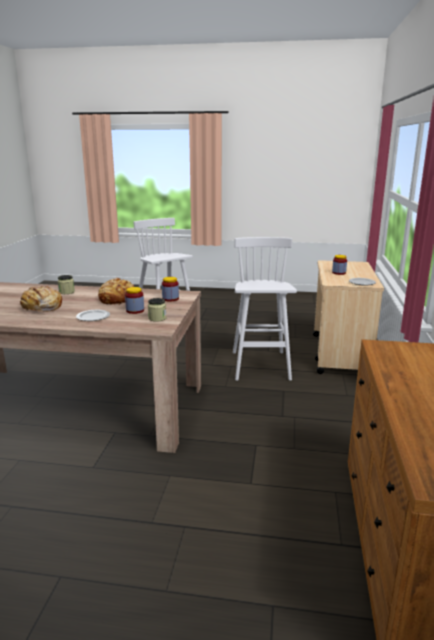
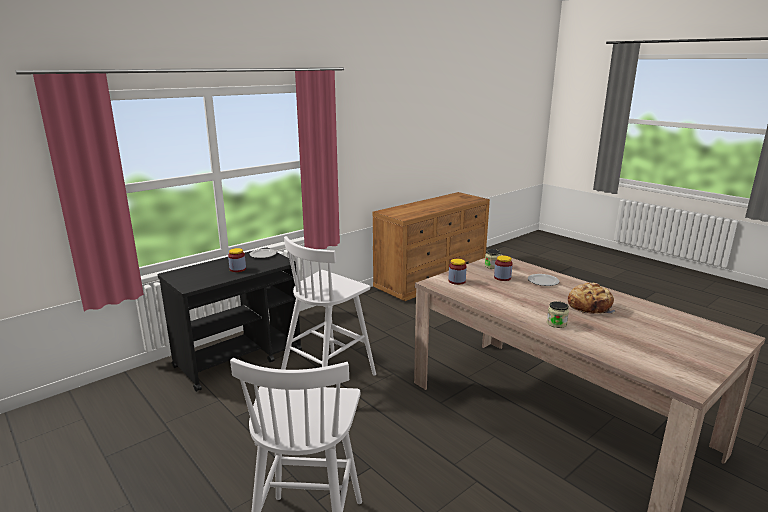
camera: 140 degrees left, 0 degrees up
(117, 299) = (506, 295): bread -> none
(340, 354) = (239, 358): beige cart -> black cart

